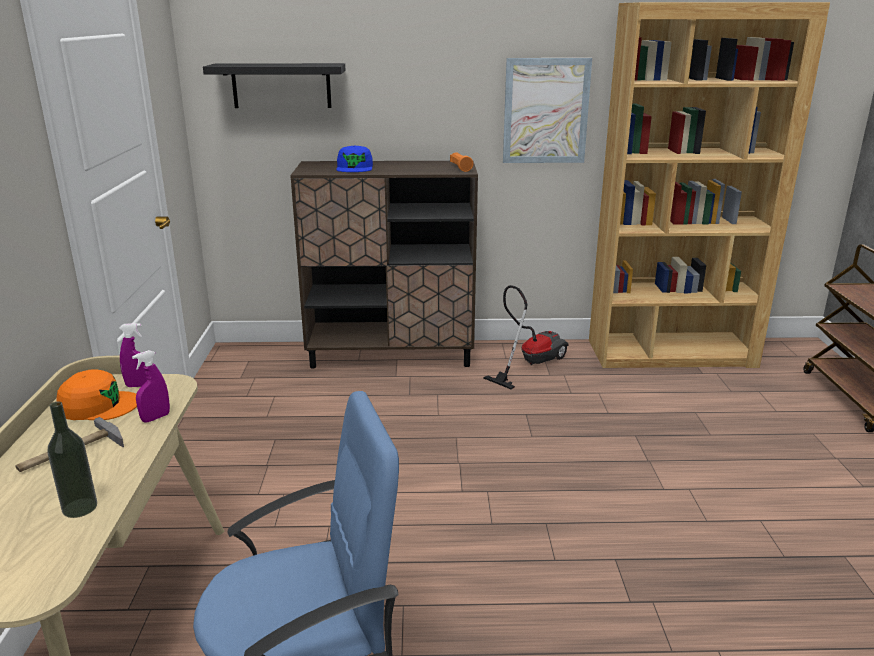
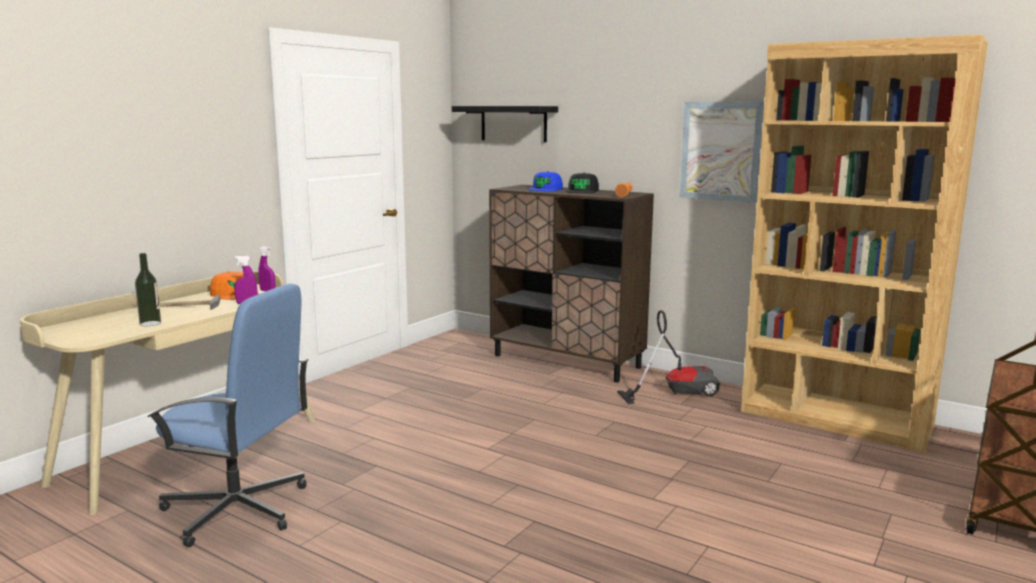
camera: 35 degrees right, 10 degrees down
(400, 166) = (582, 191): none -> black cap

